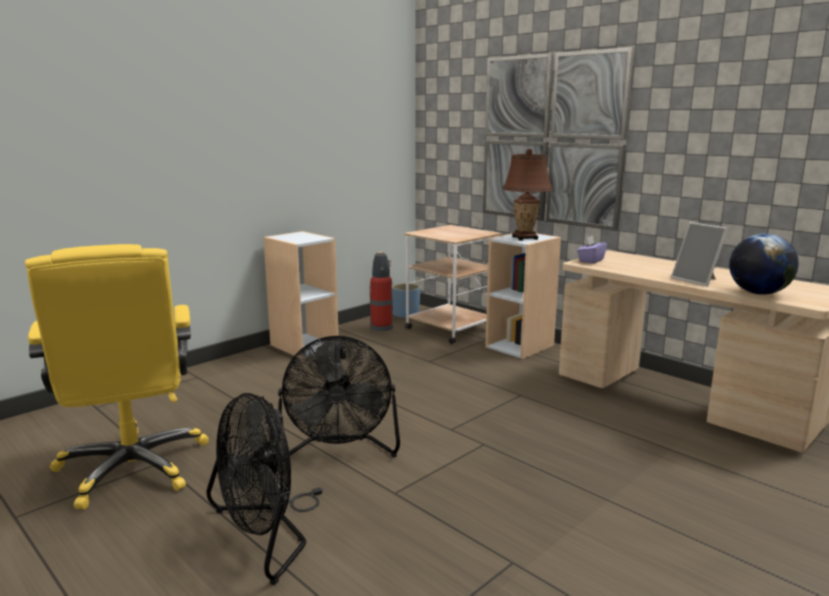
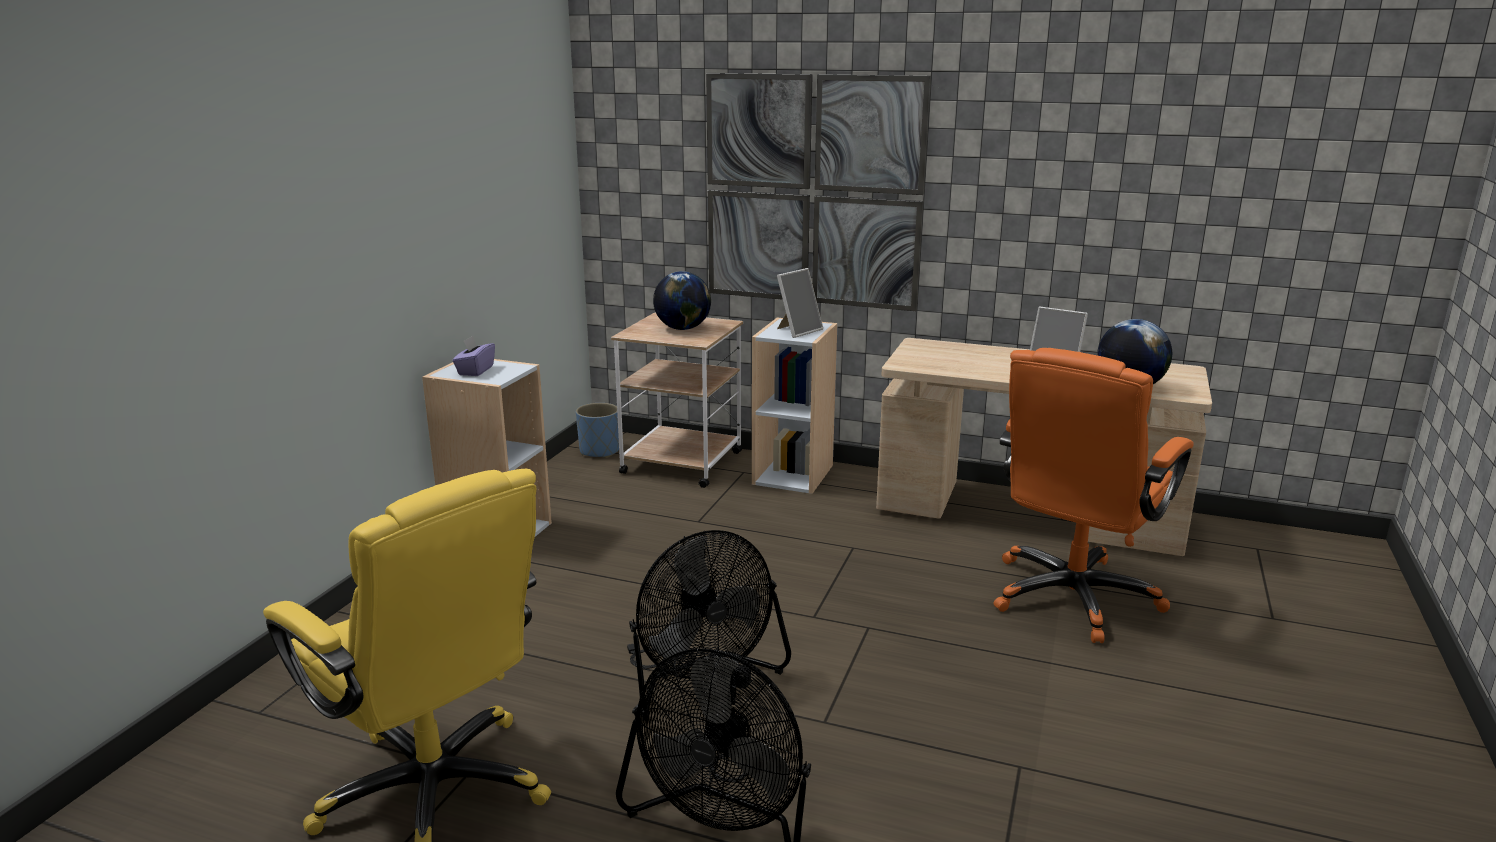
camera: 25 degrees left, 5 degrees up
(381, 327) = (583, 478): fire extinguisher -> none
(454, 233) = (683, 329): none -> globe
(525, 238) = (797, 331): brown table lamp -> picture frame
(591, 260) = (909, 359): purple tissue box -> purple tissue box (475, 370)
(671, 460) = (1073, 596): none -> orange office chair

